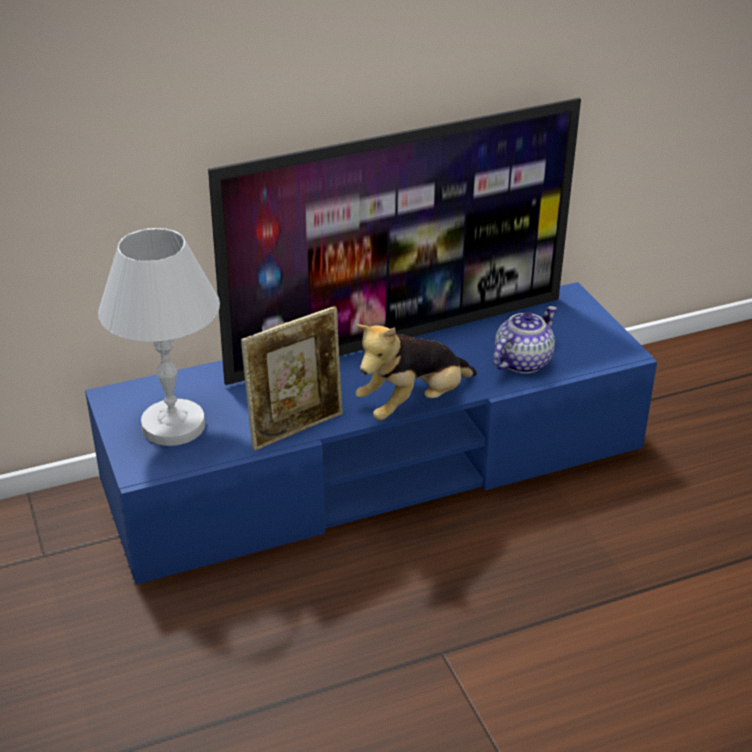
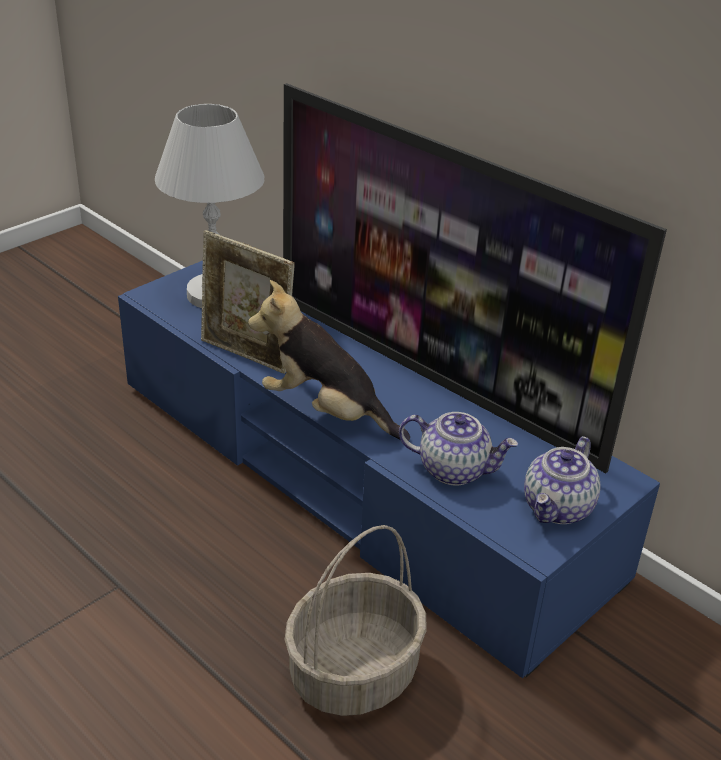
camera: 65 degrees right, 0 degrees up
(587, 330) = (558, 508): none -> teapot
(602, 532) = (353, 674): none -> basket

